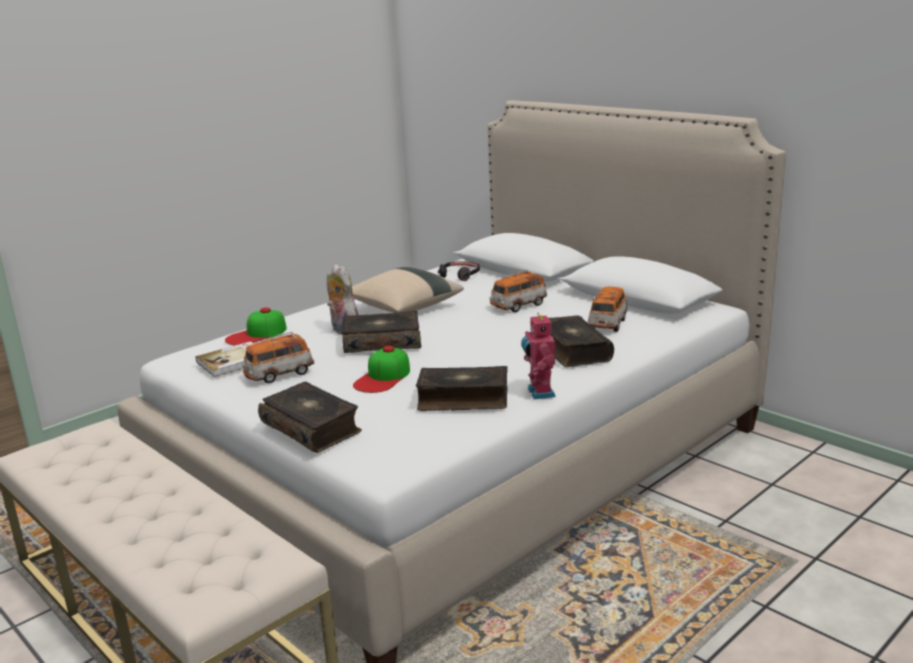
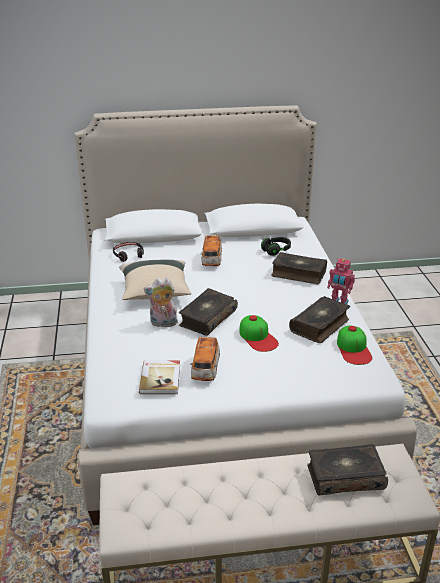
camera: 55 degrees left, 10 degrees up
(256, 334) = (121, 355): cap -> cap (354, 349)
(312, 428) = (302, 383): book -> book (345, 476)
(608, 324) = (276, 251): toy car -> black headphones

